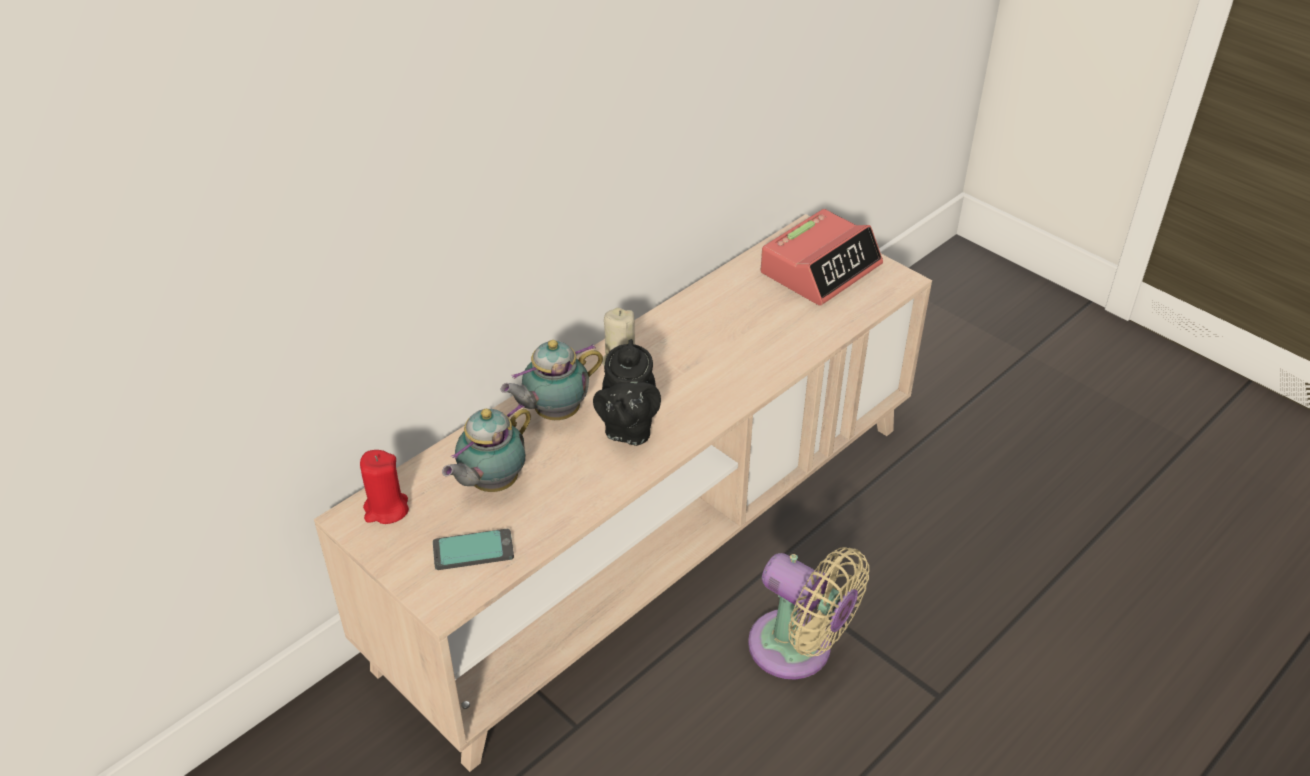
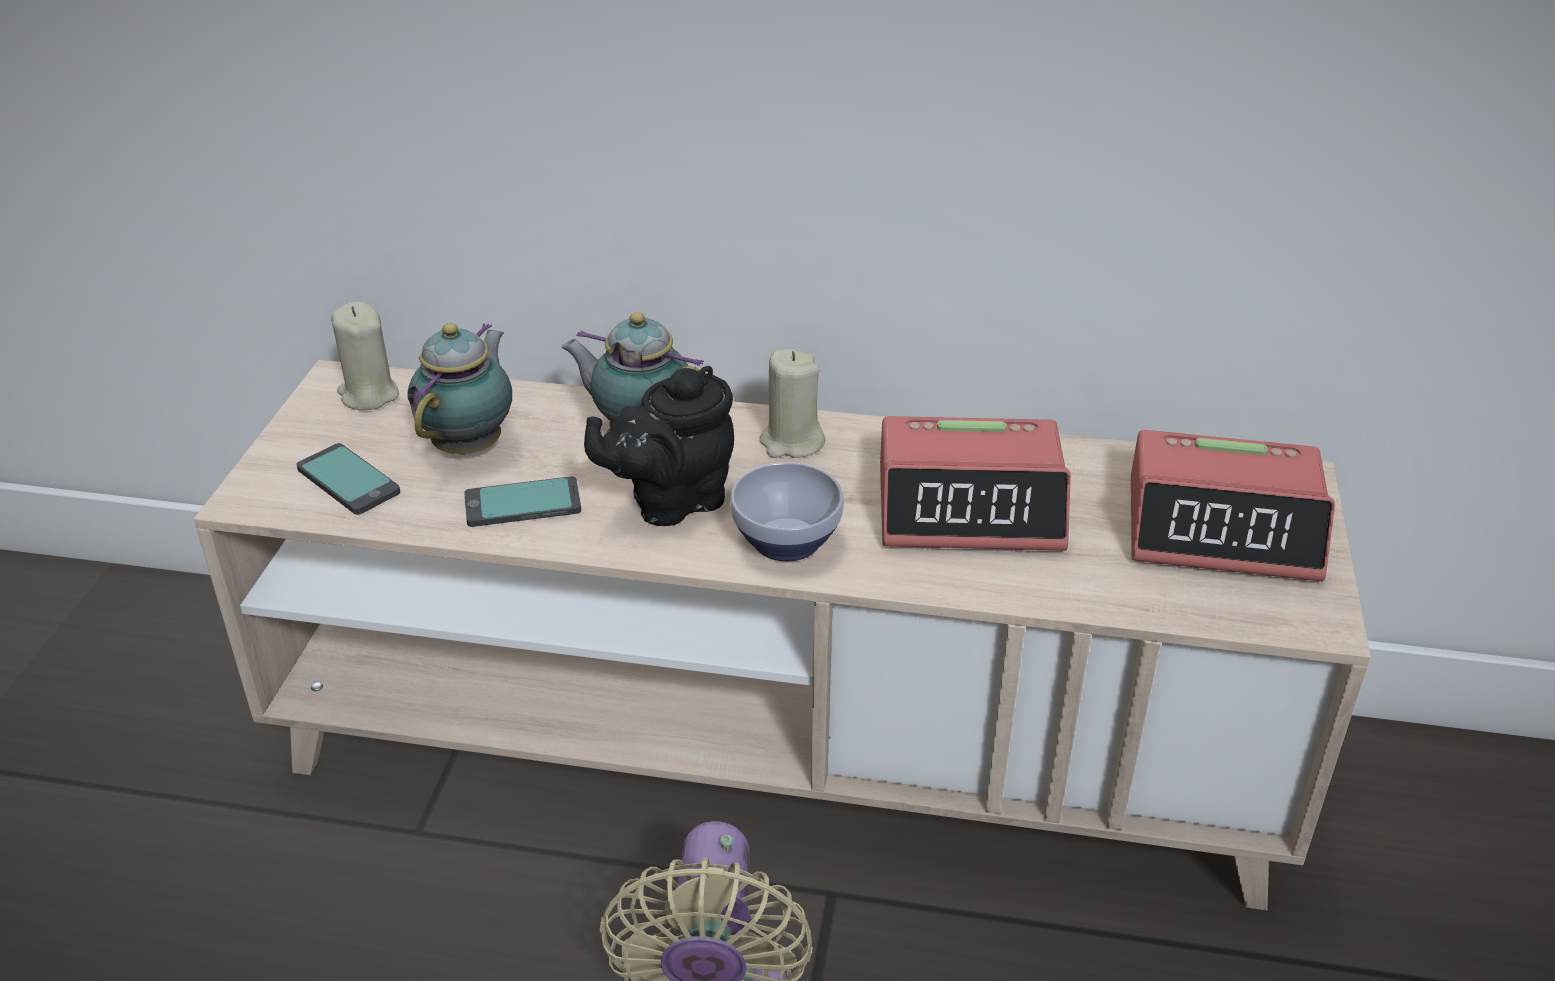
camera: 55 degrees right, 5 degrees down
(386, 509) = (368, 395): red candle -> beige candle
(491, 484) = (471, 444): teapot -> teapot turned 105 degrees clockwise
(573, 486) = (523, 504): none -> phone
(702, 405) = (785, 543): none -> bowl
(733, 331) = (970, 506): none -> alarm clock

